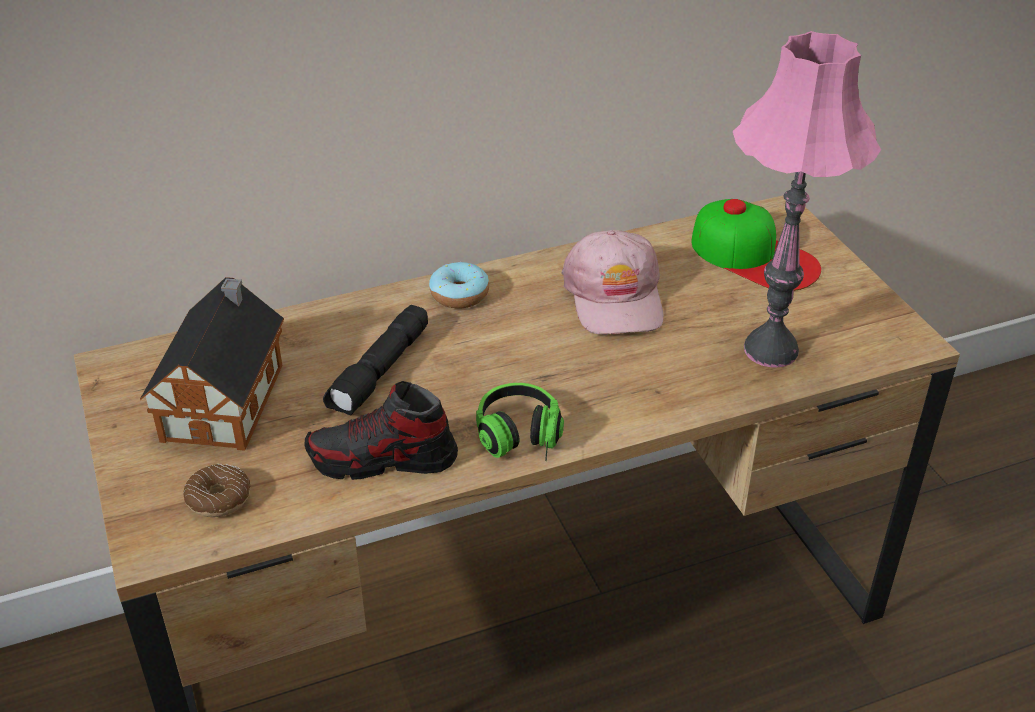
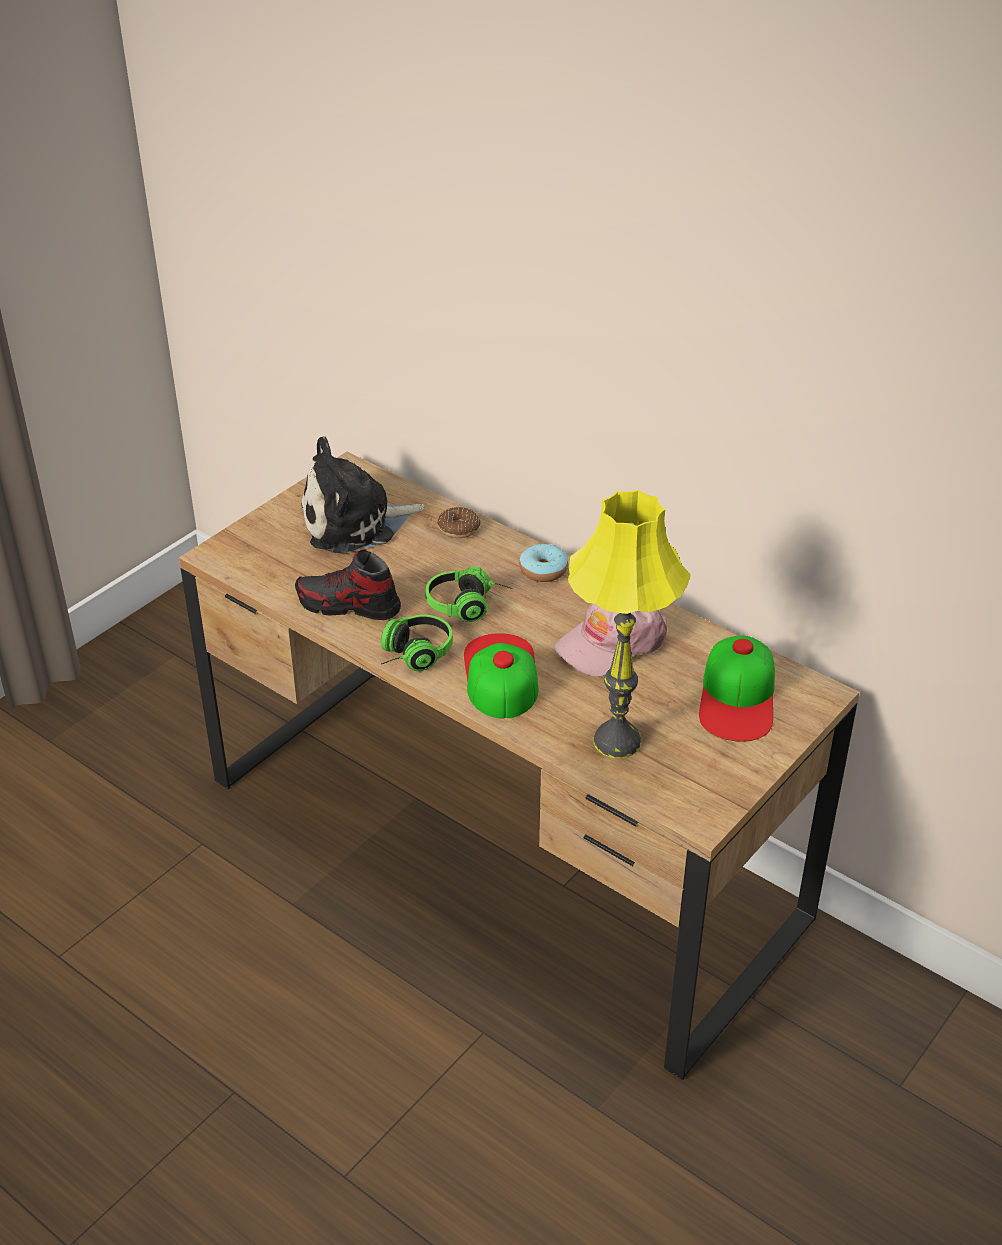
camera: 60 degrees right, 0 degrees up
(219, 498) = (269, 559): donut -> donut (458, 529)
(227, 398) = (355, 523): toy house -> plush toy
(381, 372) = (430, 571): black flashlight -> none
(383, 460) = (348, 606): shoe -> shoe turned 45 degrees counterclockwise
(471, 367) = (468, 606): none -> headphones
(608, 387) = (500, 675): none -> cap
(770, 349) = (617, 741): pink table lamp -> yellow table lamp

